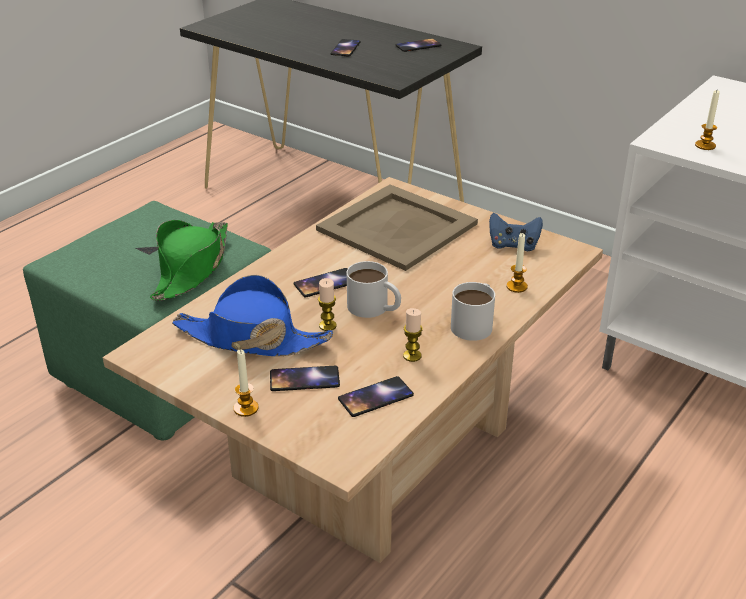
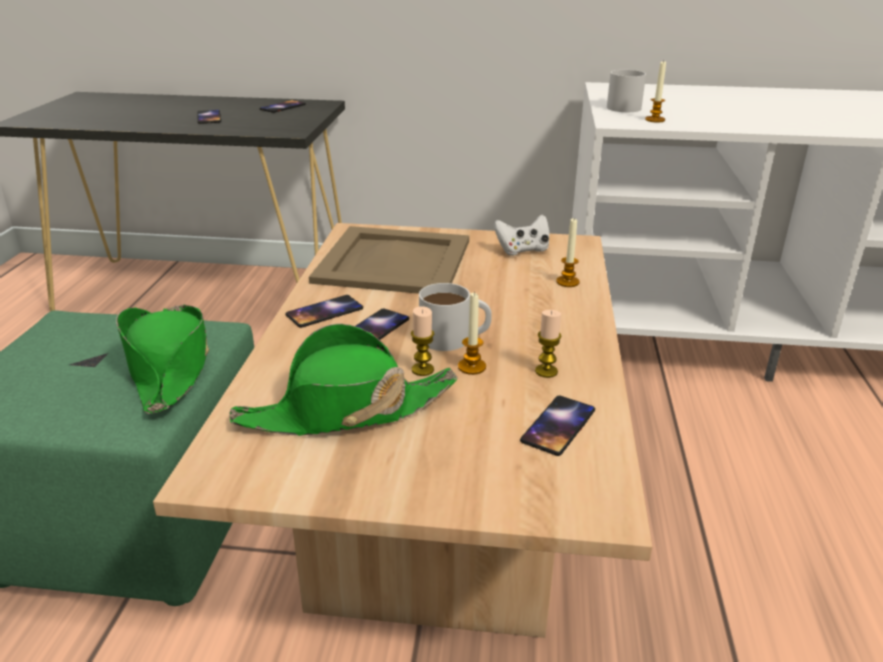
camera: 30 degrees left, 5 degrees down
(246, 408) = (423, 494): candle -> candle (472, 367)
(251, 338) = (346, 411): blue hat -> green hat
(304, 379) = (458, 434): phone -> phone (324, 312)
(475, 323) = (569, 323): white mug -> white mug (622, 106)
(513, 245) = (522, 250): blue game controller -> white game controller

